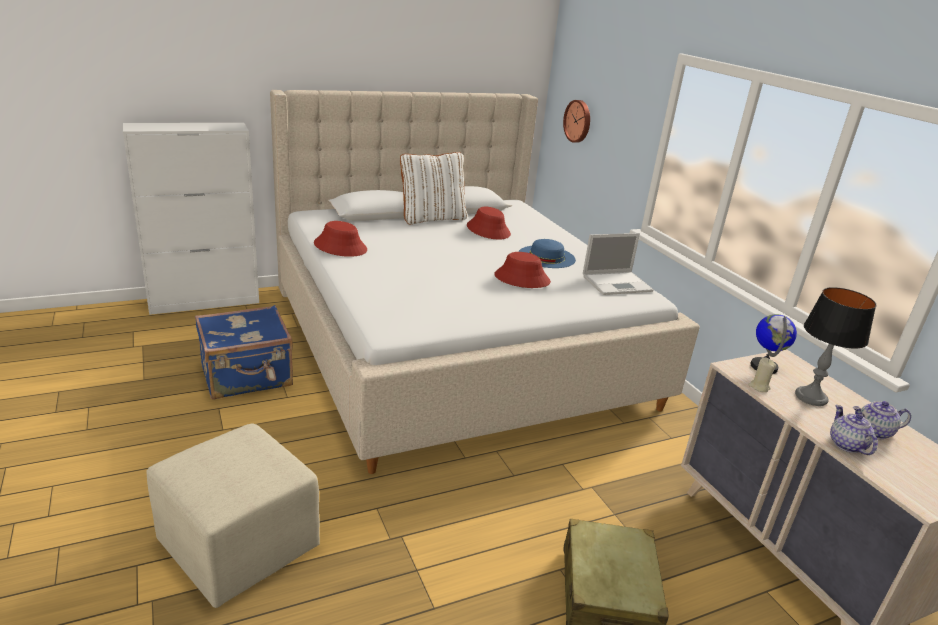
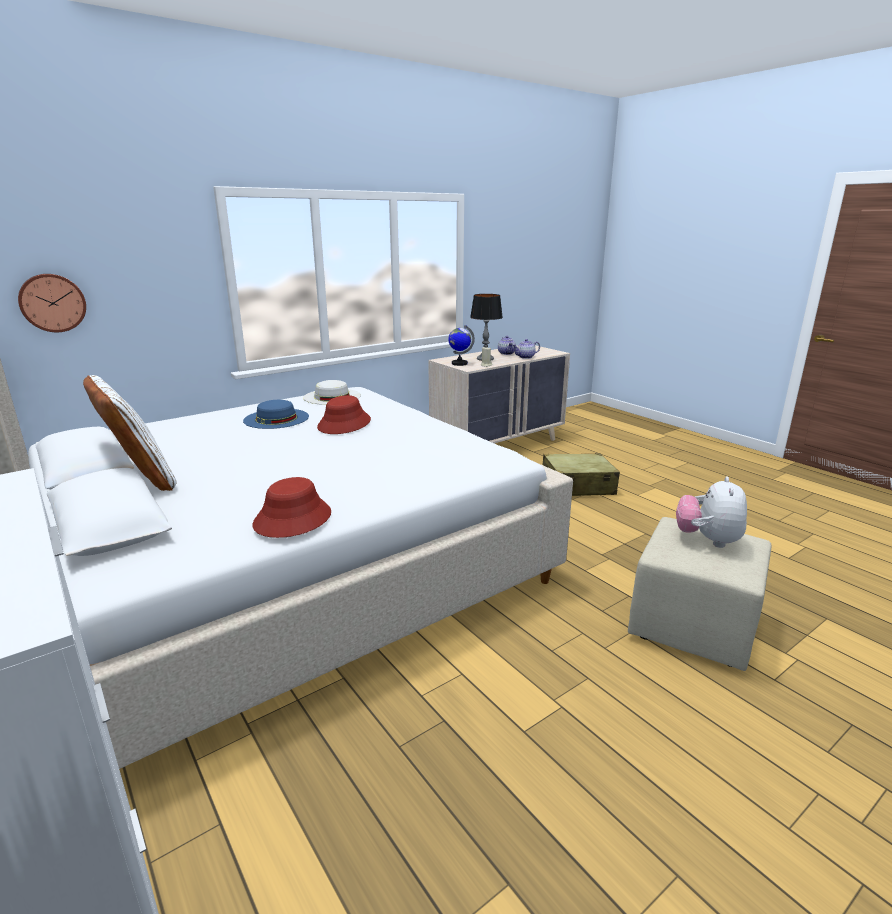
camera: 100 degrees left, 5 degrees down
(239, 471) = (707, 540): none -> plush toy
(247, 376) = (433, 733): blue suitcase -> none
(488, 230) = (191, 446): red hat -> none
(618, 283) = (332, 396): laptop -> white hat

